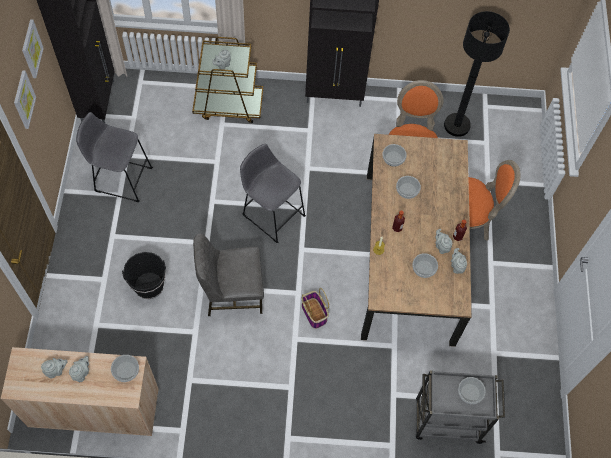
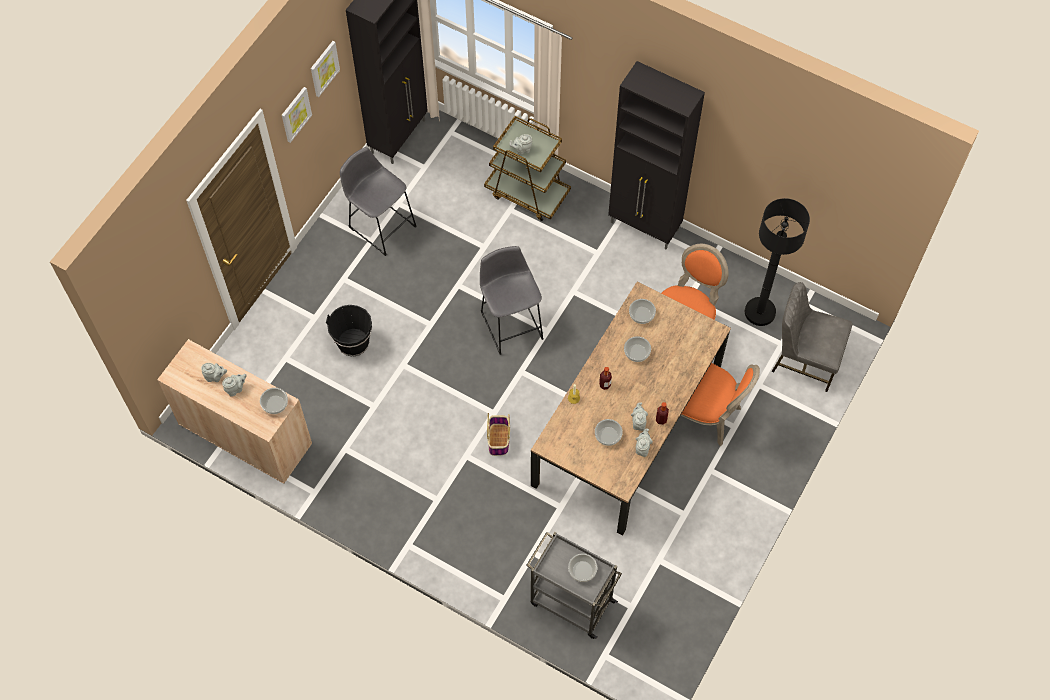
camera: 30 degrees right, 0 degrees up
(232, 292) = (429, 384): grey chair -> grey chair (805, 359)

